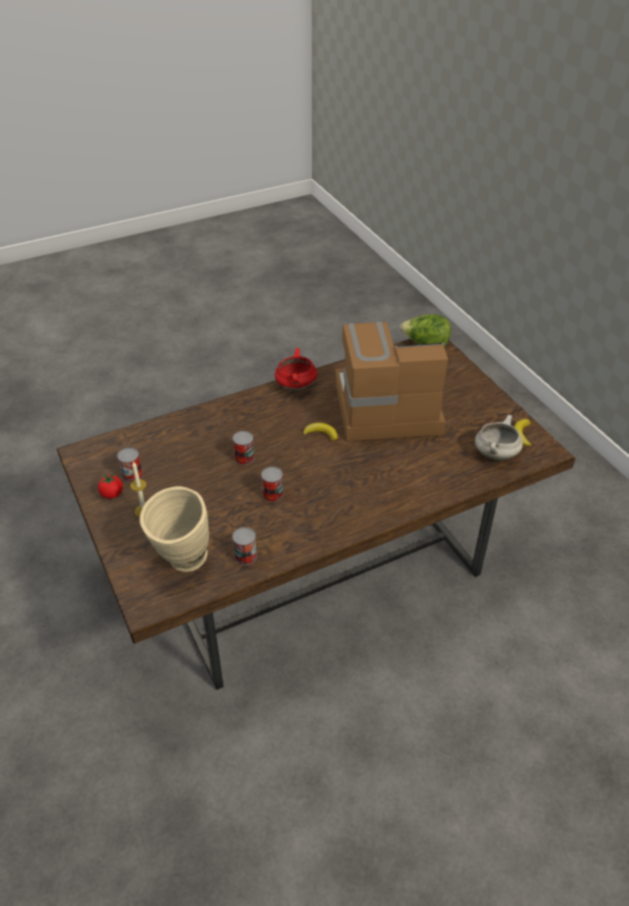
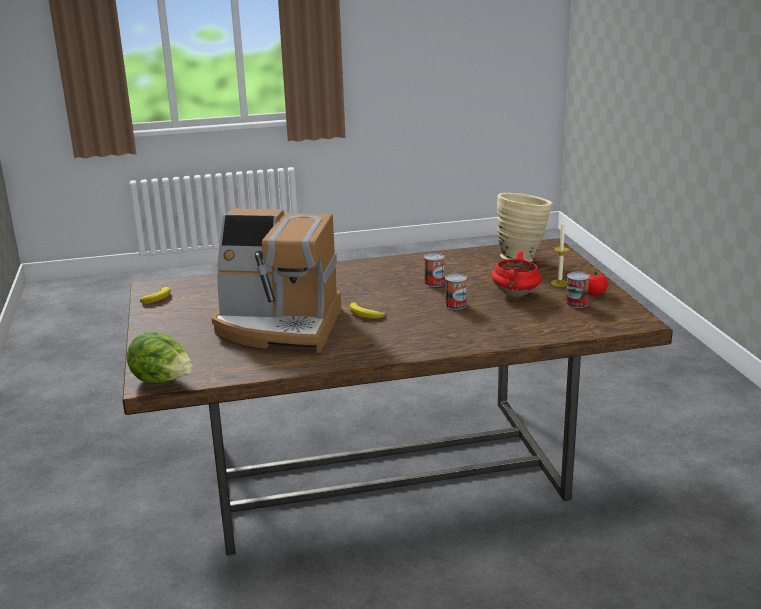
camera: 165 degrees left, 20 degrees down
(245, 556) = (468, 257): can -> none
(295, 386) = (372, 355): red cooking pot -> red cooking pot (516, 294)
(495, 454) = (201, 288): white cooking pot -> none

